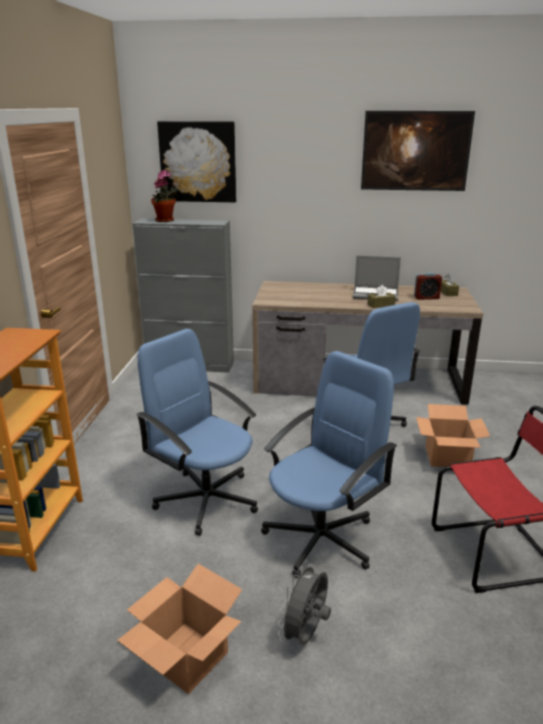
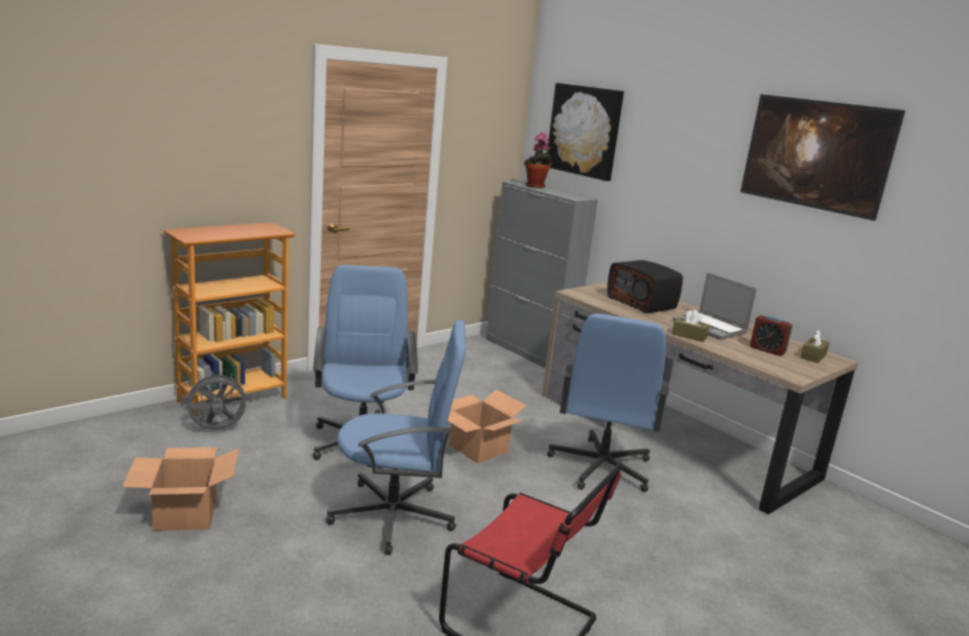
camera: 40 degrees right, 5 degrees down
(306, 635) = (269, 556): grey fan -> grey fan (217, 430)
(313, 293) = (642, 303): none -> radio
(448, 457) = (639, 538): cardboard box -> cardboard box (479, 448)

